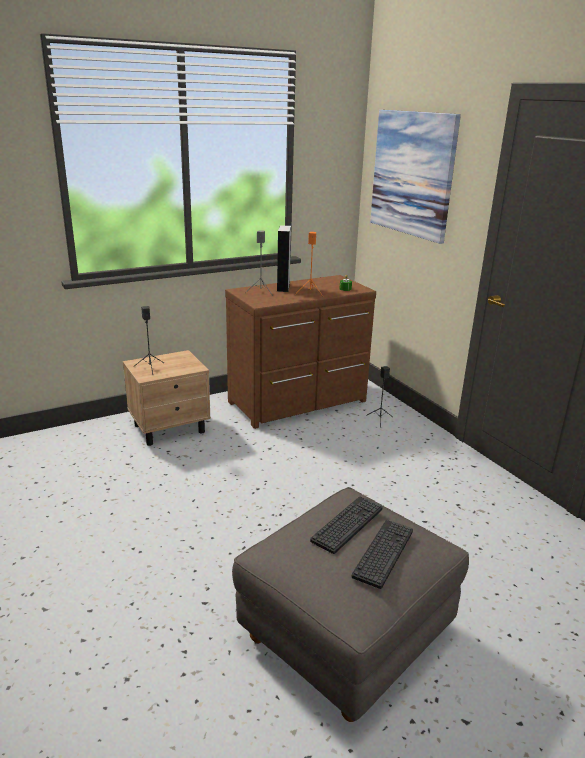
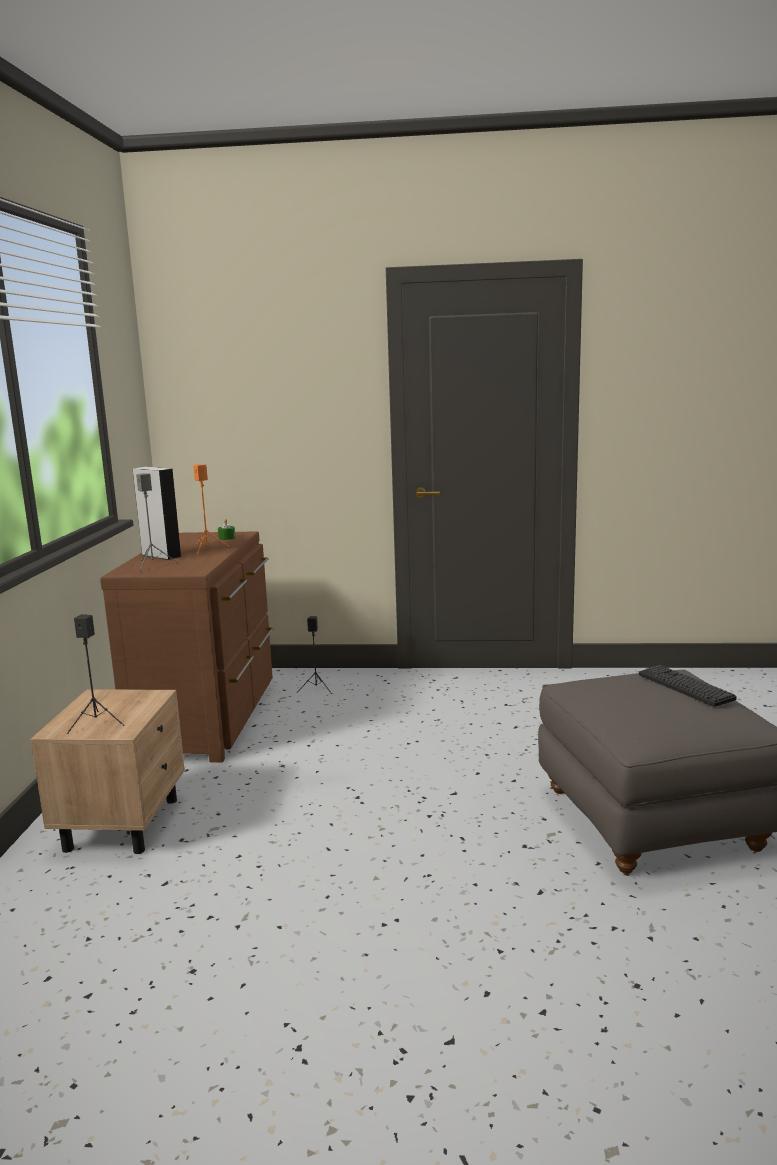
camera: 55 degrees left, 10 degrees down
(347, 524) = (630, 689): keyboard -> none
(412, 174) = (251, 382): picture -> none

